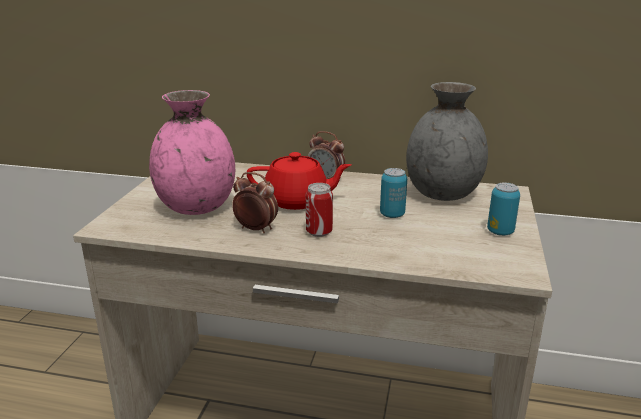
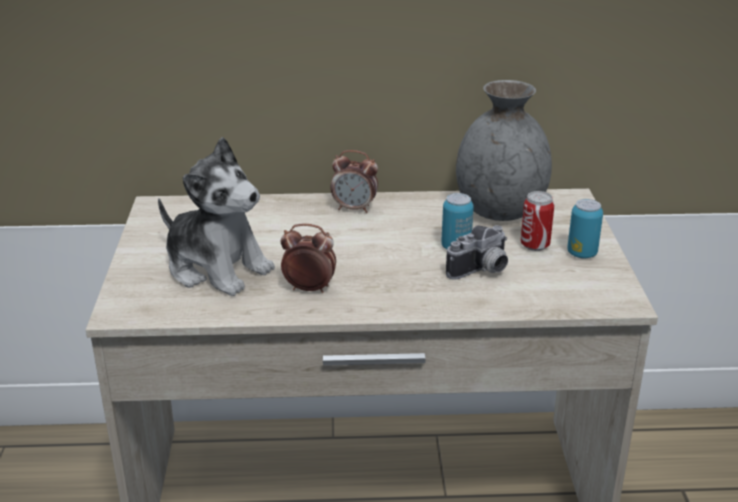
camera: 15 degrees left, 5 degrees up
(196, 207) = (217, 268): pink vase -> plush toy
(297, 201) = (336, 243): red teapot -> none
(319, 232) = (385, 282): can -> can (535, 245)
(405, 234) = (482, 271): none -> camera

